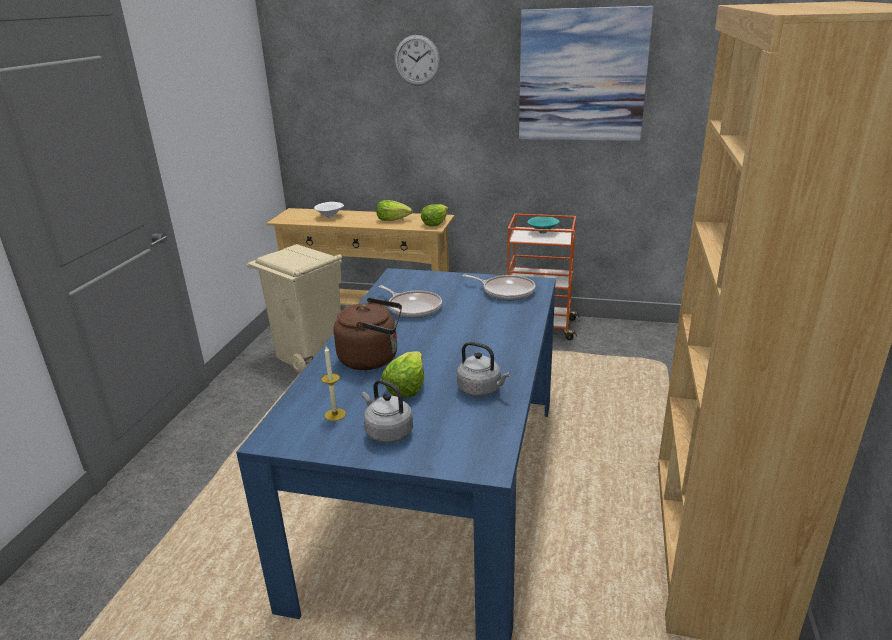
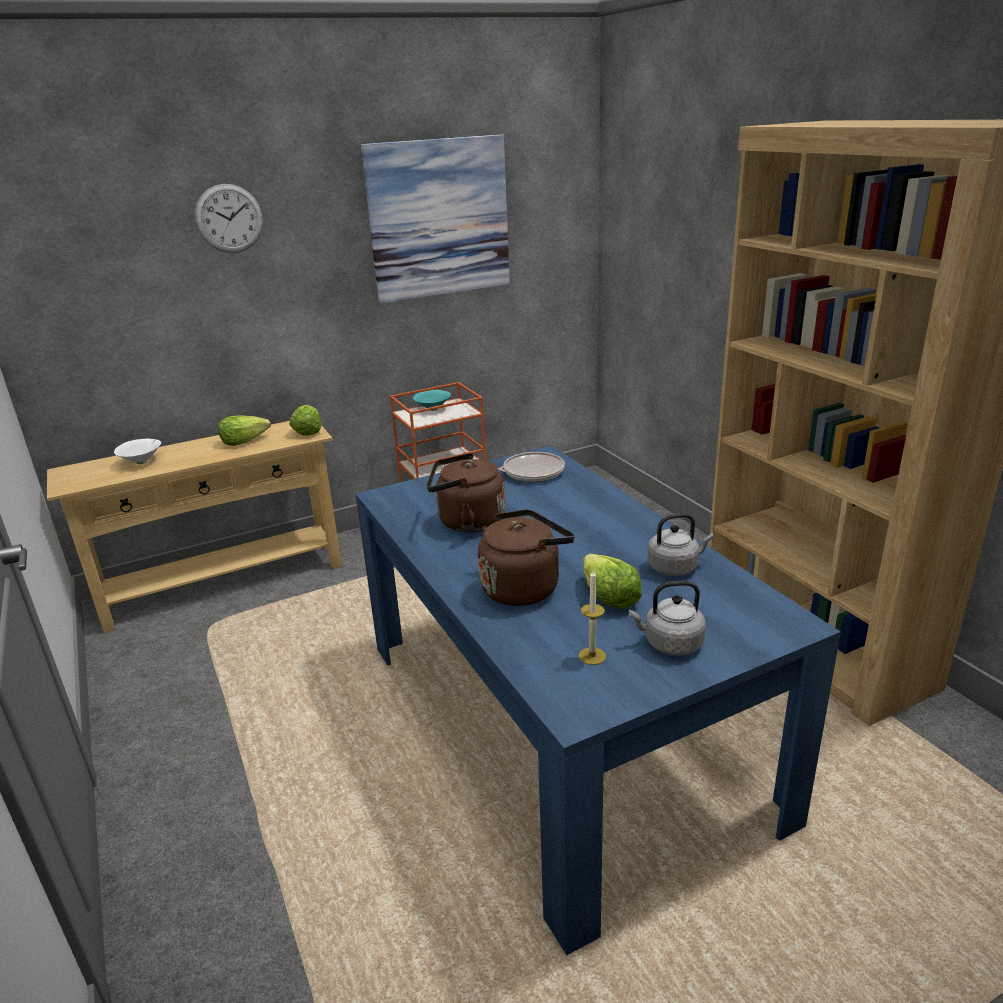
camera: 40 degrees left, 0 degrees up
(309, 354) = (203, 664): beige trash can -> none
(413, 307) = (467, 522): frying pan -> brown kettle

